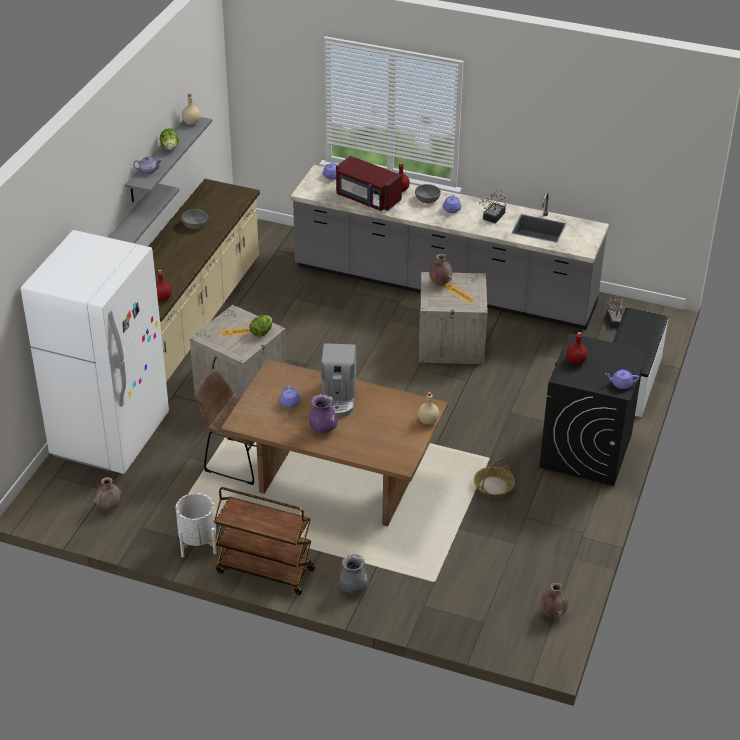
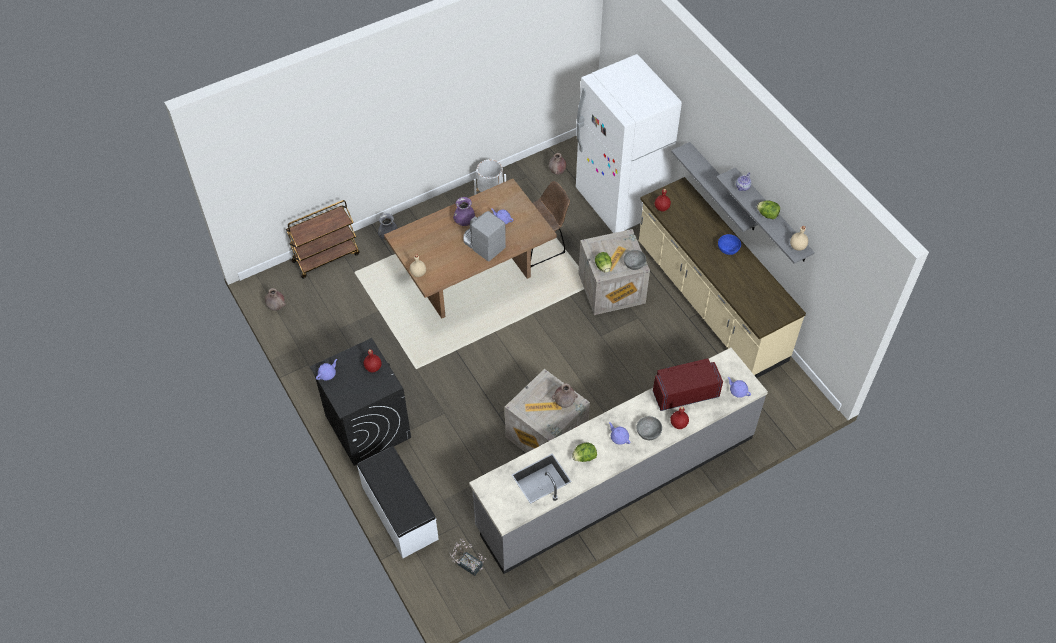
camera: 130 degrees right, 15 degrees up
(173, 241) = (728, 248): none -> blue bowl
(195, 225) = (740, 271): grey bowl -> grey bowl (634, 264)
(264, 571) = (440, 207): brown cart -> brown cart (326, 257)
(492, 217) = (584, 457): potted plant -> lettuce
(493, 487) = (391, 352): basket -> none

